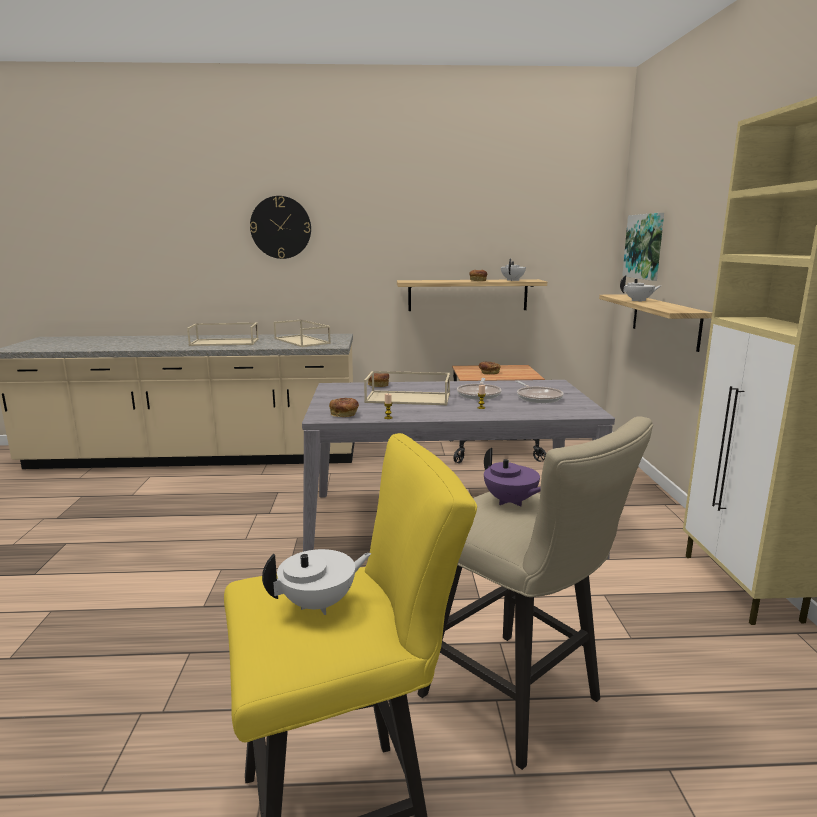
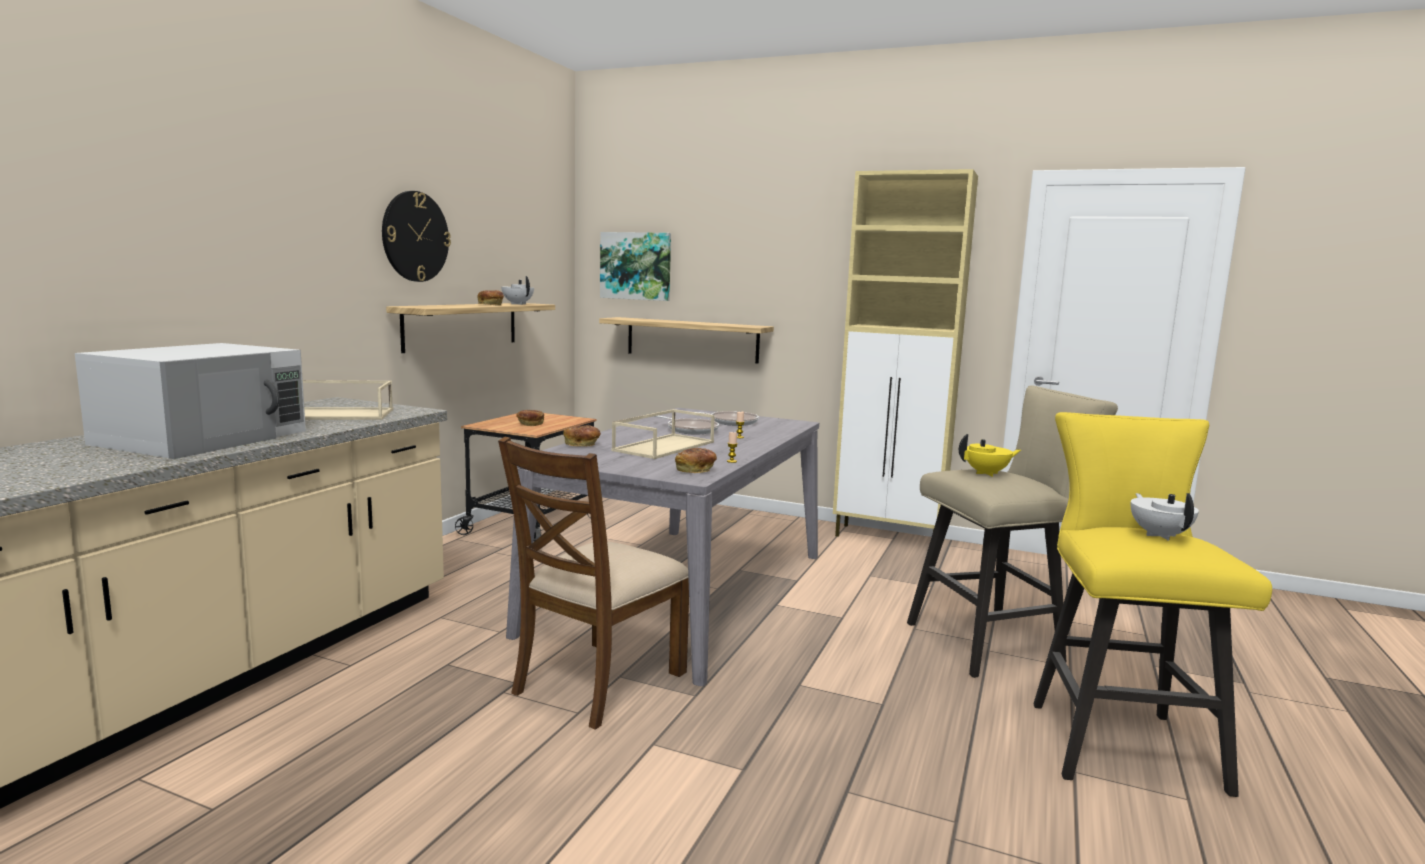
camera: 65 degrees left, 5 degrees down
(225, 342) = (204, 437): beige tray -> white microwave
(280, 227) = (212, 208): wall clock -> wall clock (415, 236)
(285, 533) = (598, 682): none -> brown chair
(510, 502) = (987, 473): purple teapot -> yellow teapot
(638, 301) = (672, 321): white teapot -> none

